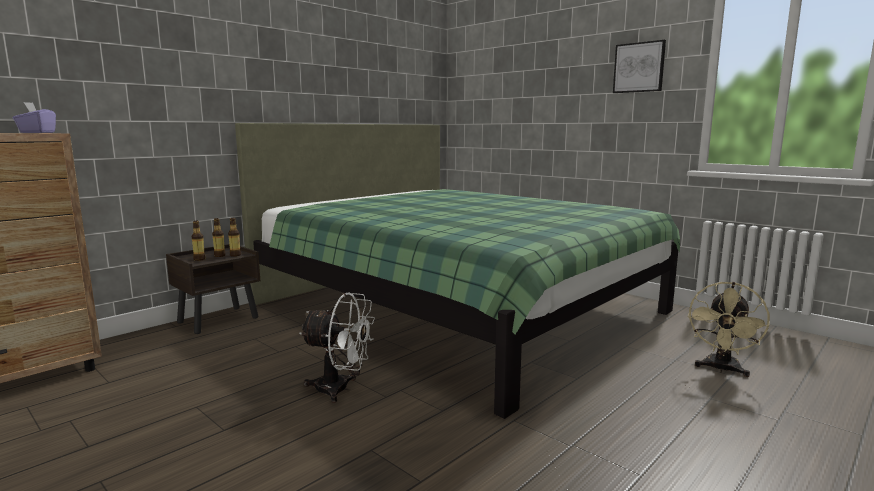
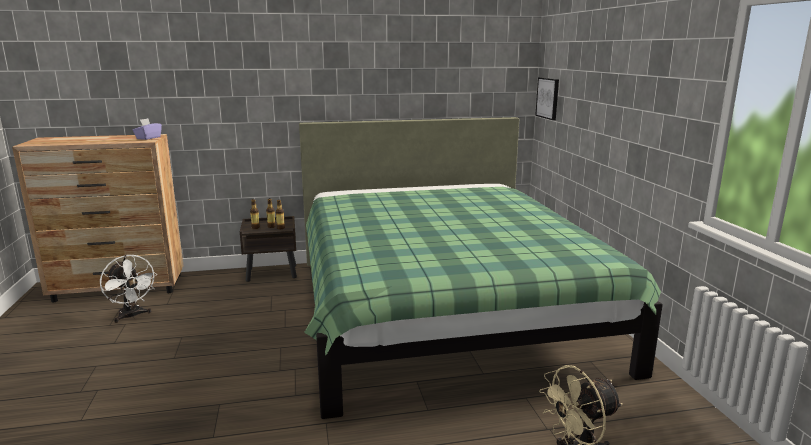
camera: 35 degrees right, 5 degrees up
(340, 389) = (263, 354): white fan -> white fan (132, 316)
(639, 67) = (668, 86): picture -> picture (548, 98)

